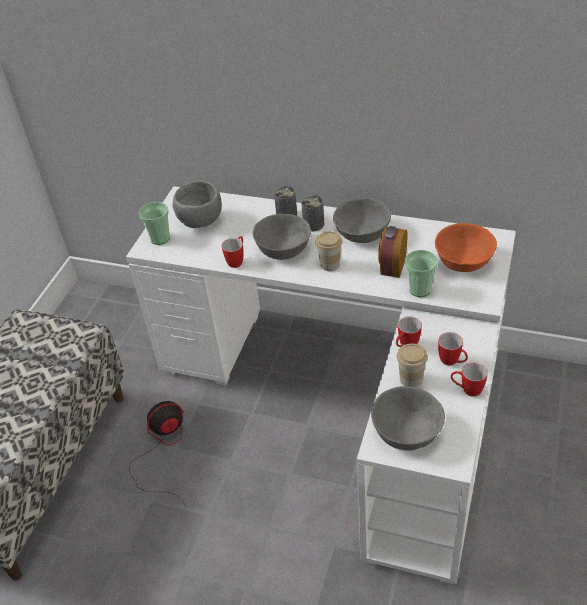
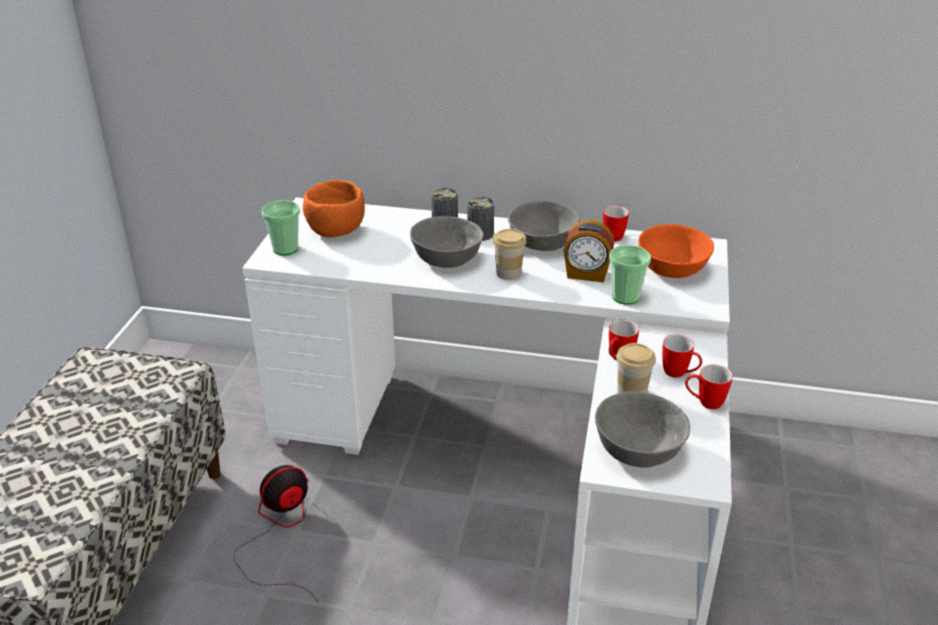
camera: 10 degrees left, 10 degrees down
(202, 220) = (337, 230): grey bowl -> orange bowl
(237, 260) = (389, 270): mug -> mug (614, 235)
(392, 266) = (586, 274): alarm clock -> alarm clock turned 90 degrees counterclockwise

